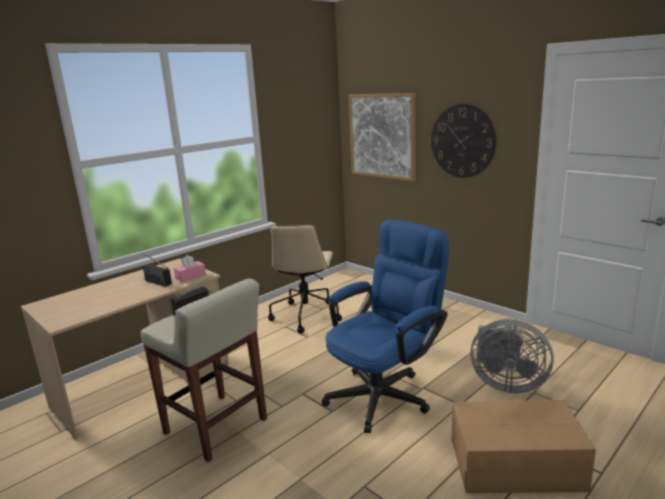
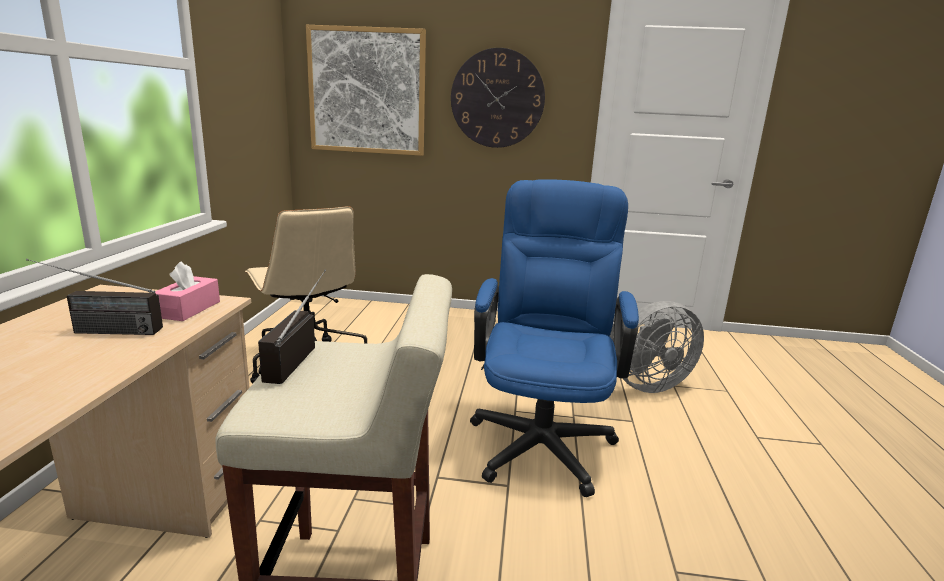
camera: 40 degrees left, 0 degrees up
(517, 464) = (762, 465): cardboard box -> none

